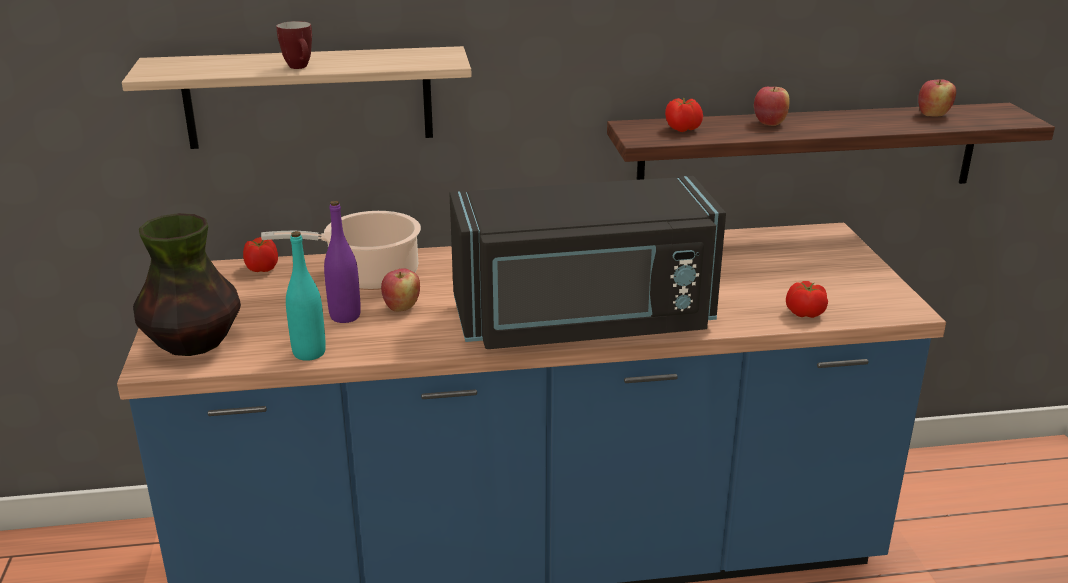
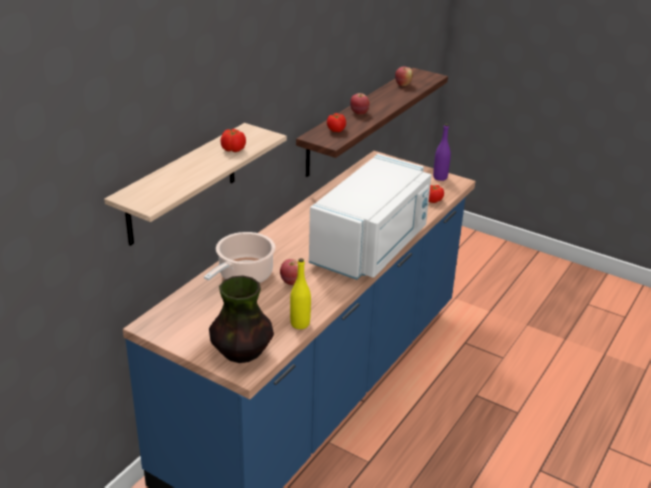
camera: 50 degrees left, 5 degrees up
(261, 269) = (184, 301): tomato -> tomato (233, 150)
(300, 68) = (213, 168): mug -> none
(309, 353) = (300, 324): turquoise bottle -> yellow bottle
(345, 316) = (277, 299): purple bottle -> purple bottle (440, 177)
(584, 322) = (372, 246): black microwave -> white microwave

